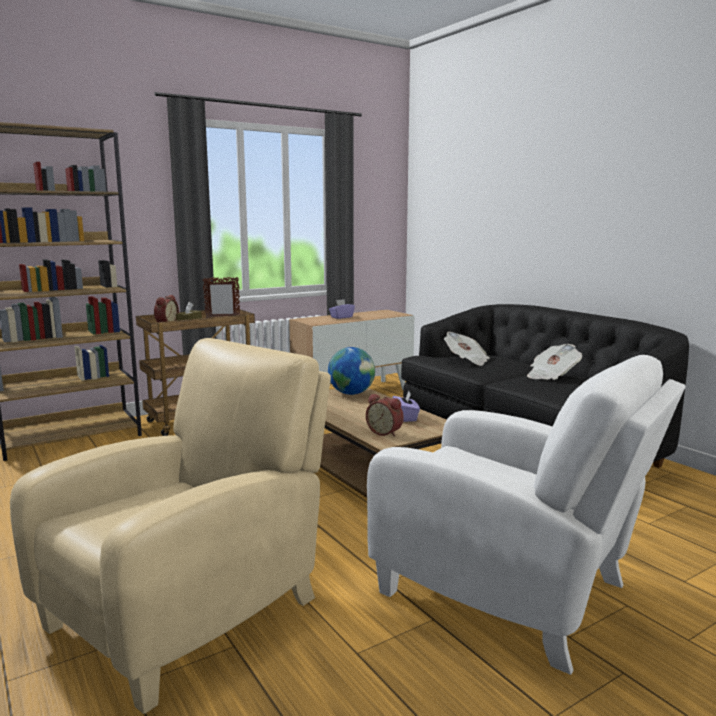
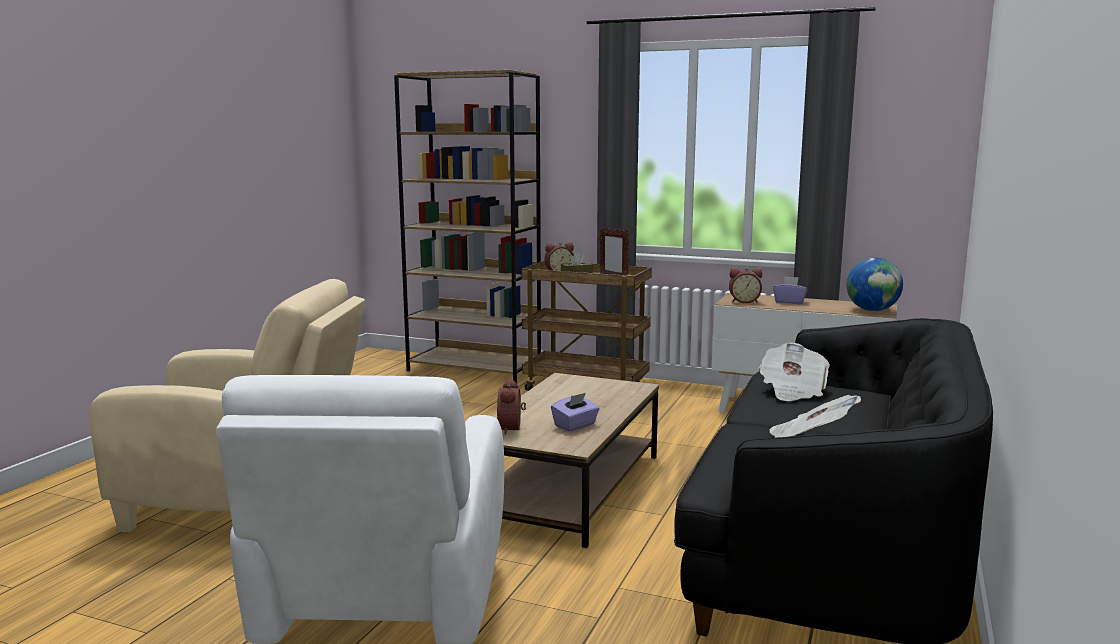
camera: 55 degrees right, 0 degrees up
(320, 321) = (744, 301): none -> alarm clock
(351, 393) = (617, 389): globe -> globe (872, 310)

